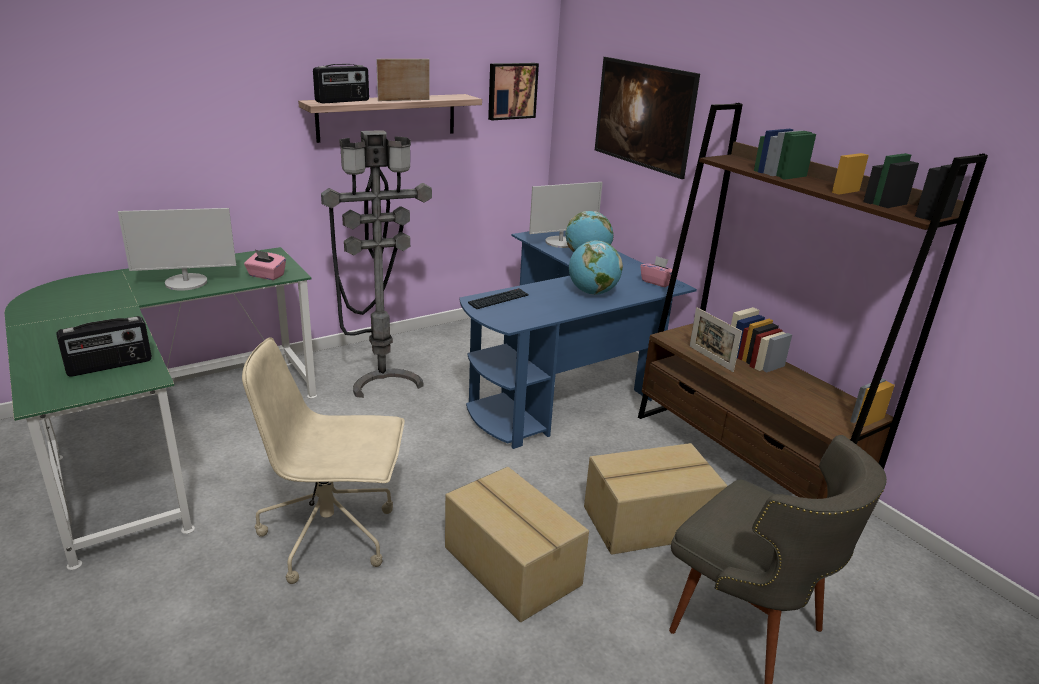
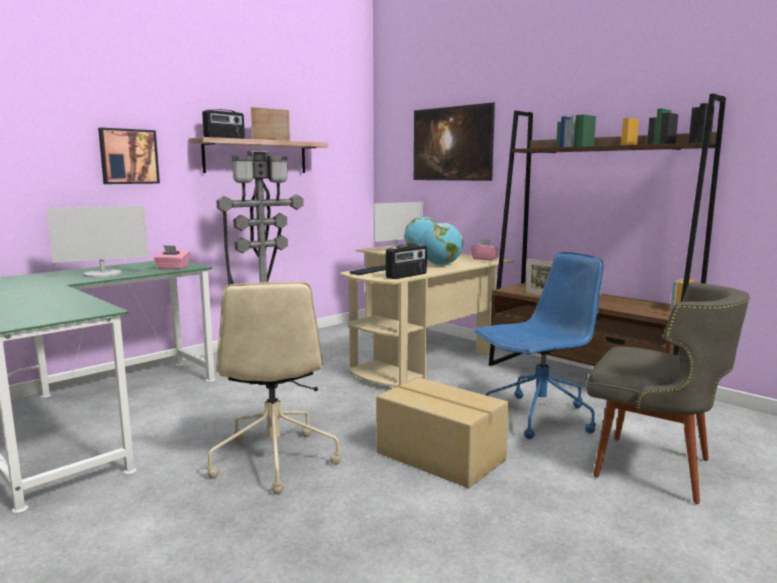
camera: 10 degrees left, 15 degrees down
(110, 366) = (60, 308): radio -> radio (407, 276)
(335, 536) = (274, 458): beige office chair -> beige office chair turned 90 degrees counterclockwise
(511, 91) = (344, 144): picture -> picture (128, 156)
(568, 380) = (421, 351): blue desk -> beige desk
(649, 522) = (536, 418): cardboard box -> blue office chair

